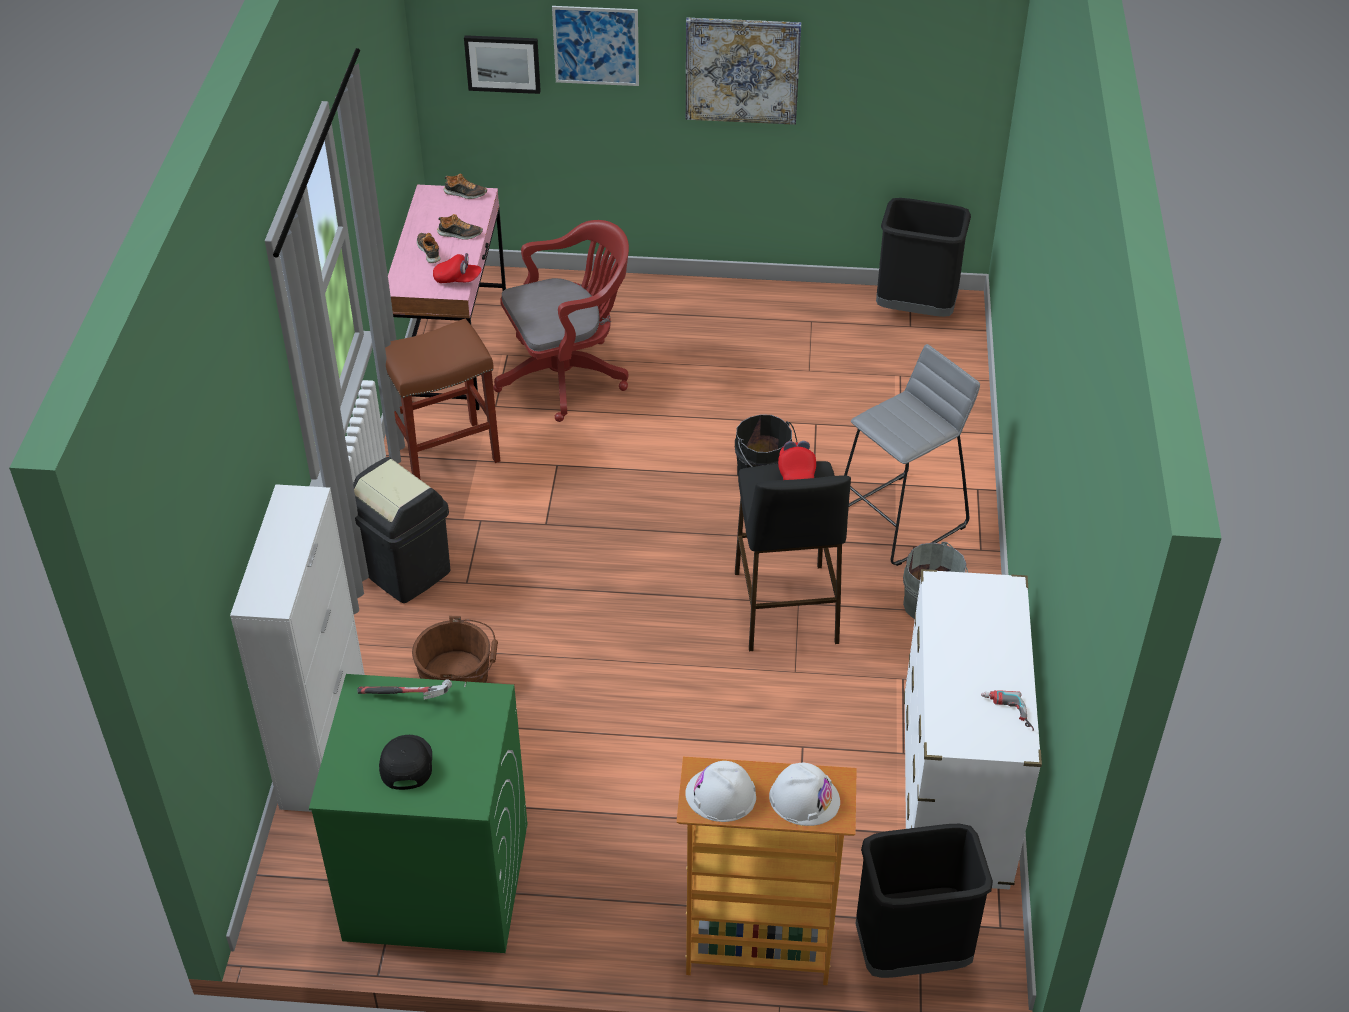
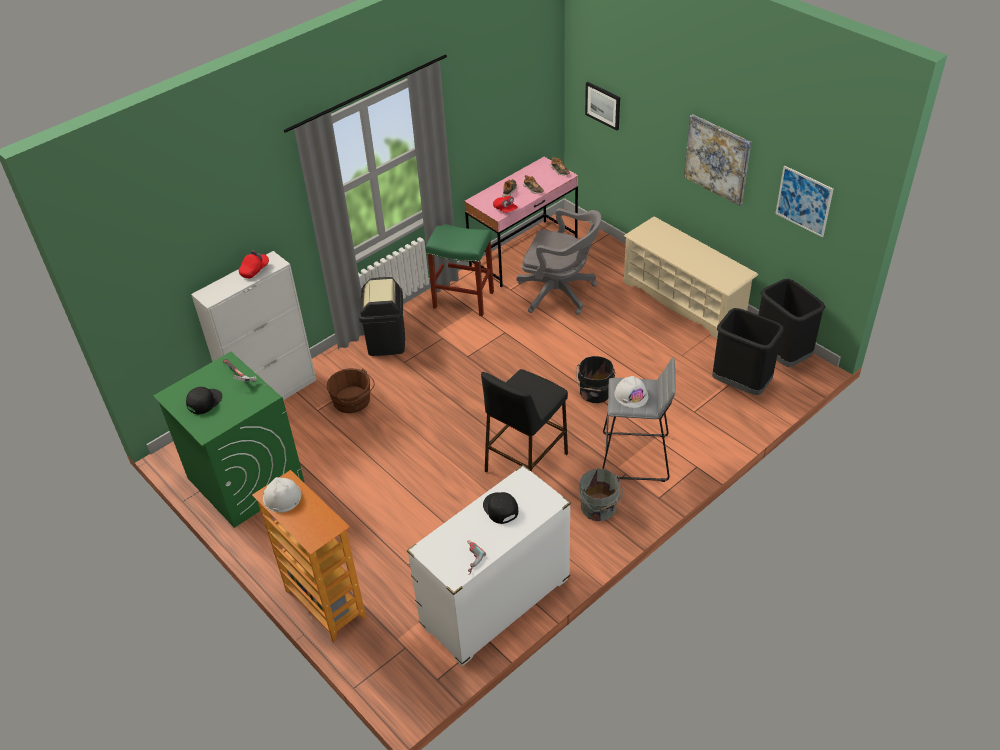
camera: 45 degrees right, 0 degrees up
(445, 455) = (462, 300): brown stool -> green stool
(568, 375) = (560, 293): red office chair -> grey office chair
(596, 45) = (647, 113): picture -> picture (804, 201)
(733, 304) = (684, 301): none -> beige shoe rack
(796, 471) = (541, 385): red cap -> red cap (255, 270)
(804, 798) = (311, 523): white hard hat -> white hard hat (631, 395)
(912, 952) = (385, 658): black trash can -> black trash can (741, 384)
(963, 635) = (500, 508): none -> black cap

